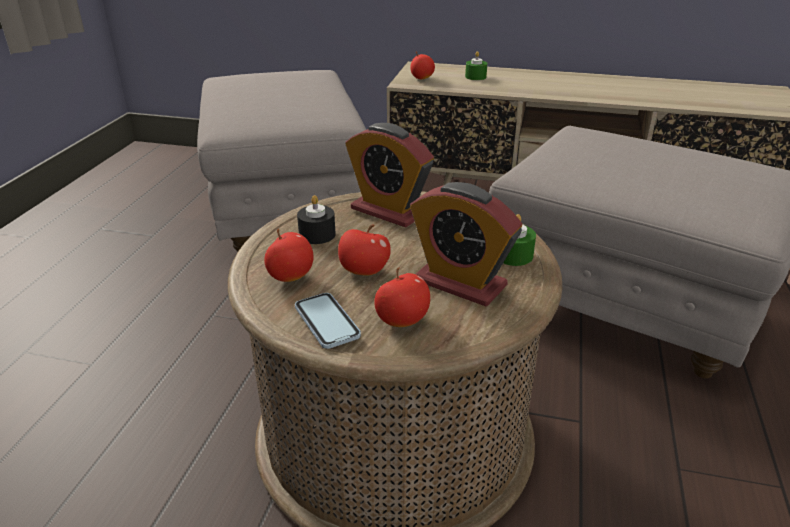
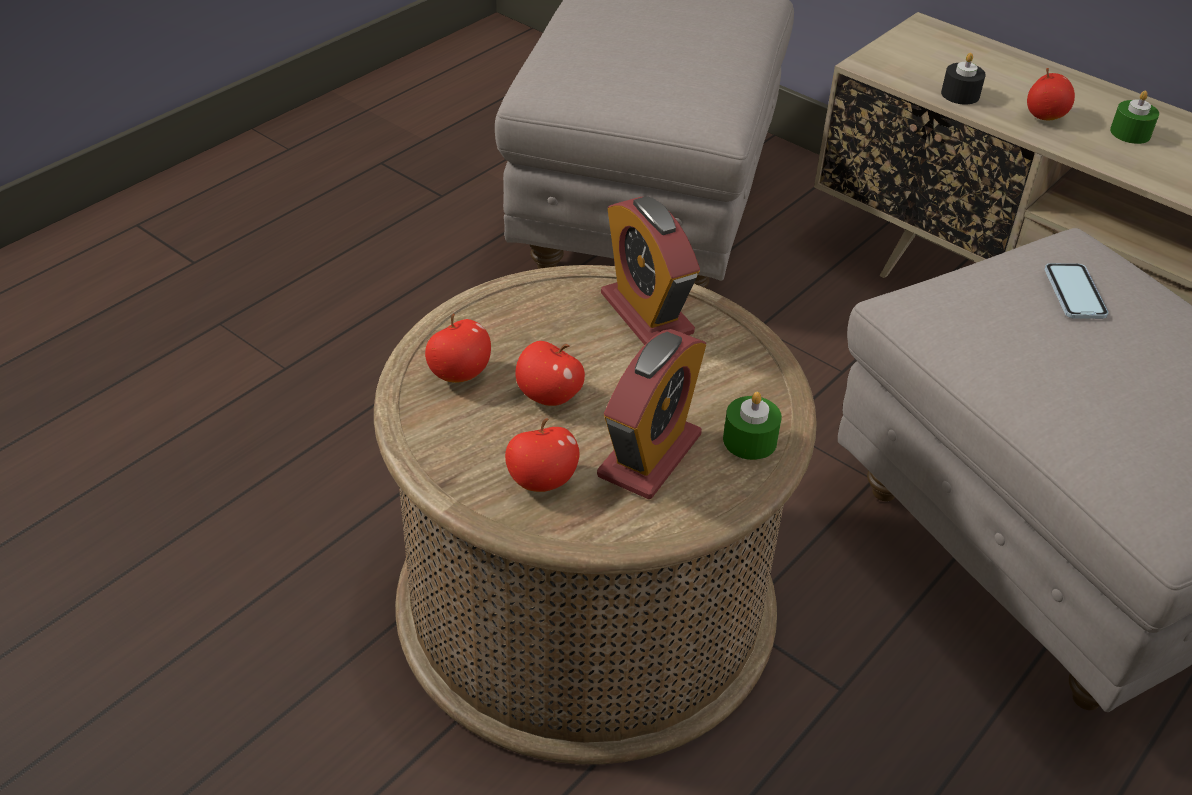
camera: 25 degrees right, 10 degrees up
(317, 234) = (533, 321): black candle -> black candle (960, 94)
(327, 322) = (456, 451): phone -> phone (1074, 293)
(422, 78) = (907, 60): apple -> apple (1044, 116)
(460, 283) = (649, 455): alarm clock -> alarm clock turned 120 degrees counterclockwise
(475, 77) = (1002, 80): green candle -> green candle (1130, 133)

